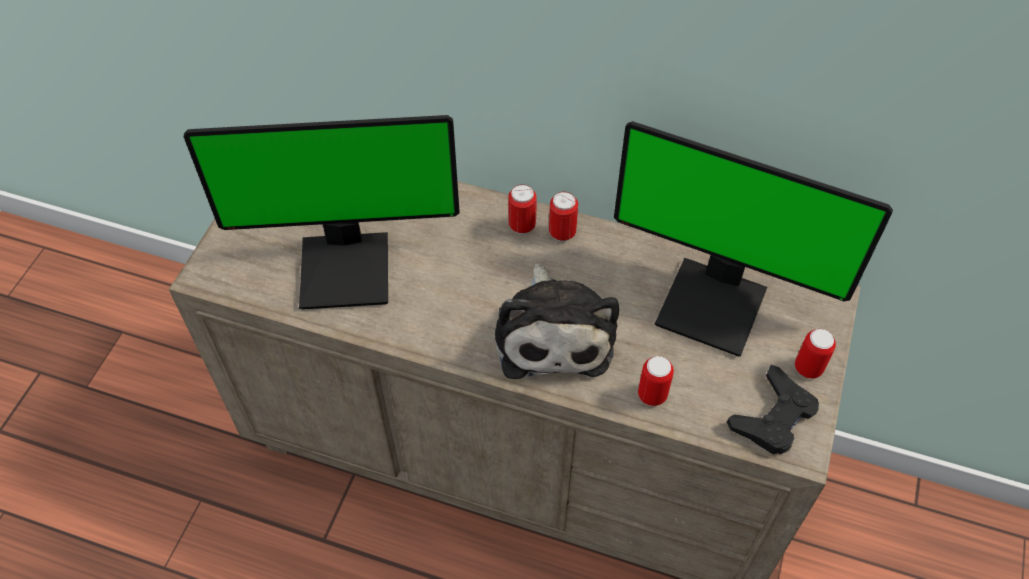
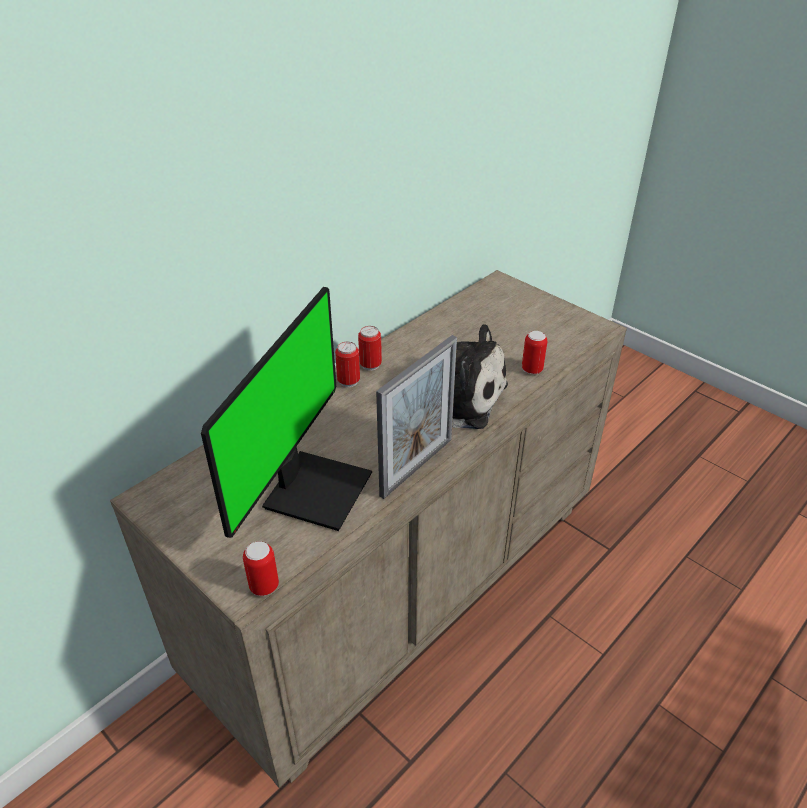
camera: 65 degrees left, 15 degrees down
(417, 339) = (416, 467): none -> picture frame
(714, 304) = (476, 322): monitor -> none
(773, 417) = (572, 329): black game controller -> none
(808, 368) = (544, 306): can -> can (264, 586)

